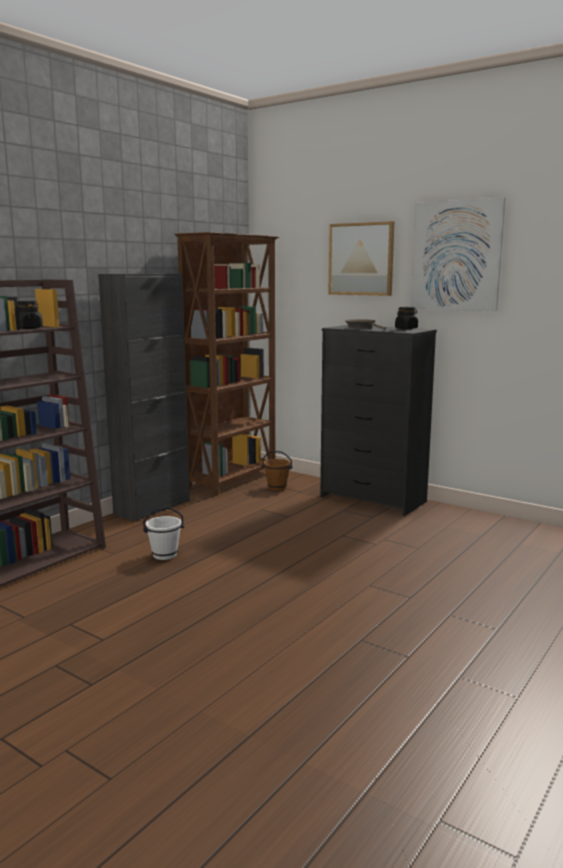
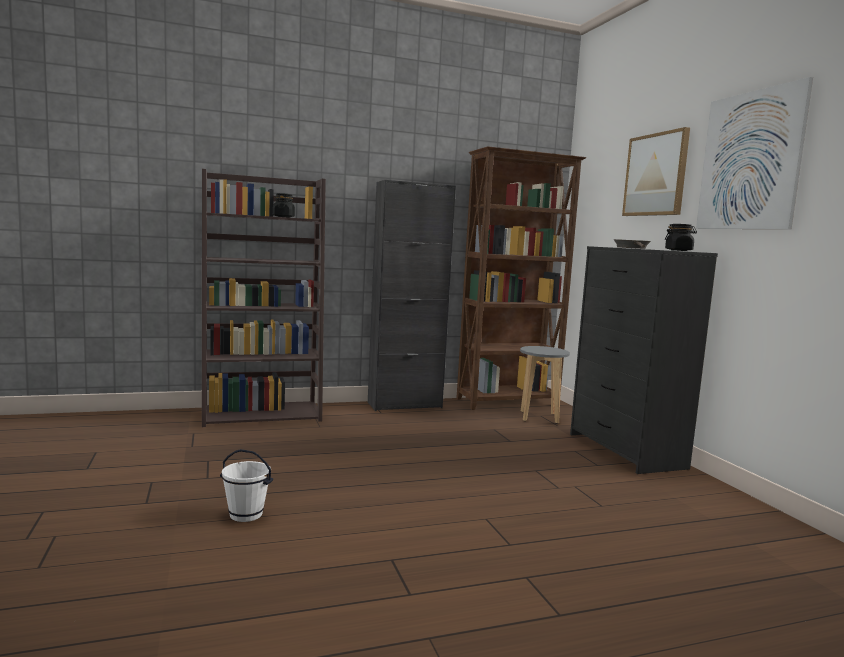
camera: 35 degrees right, 5 degrees down
(164, 555) = (353, 438): white bucket -> white bucket (246, 514)
(277, 488) = (539, 417): brown bucket -> grey stool

